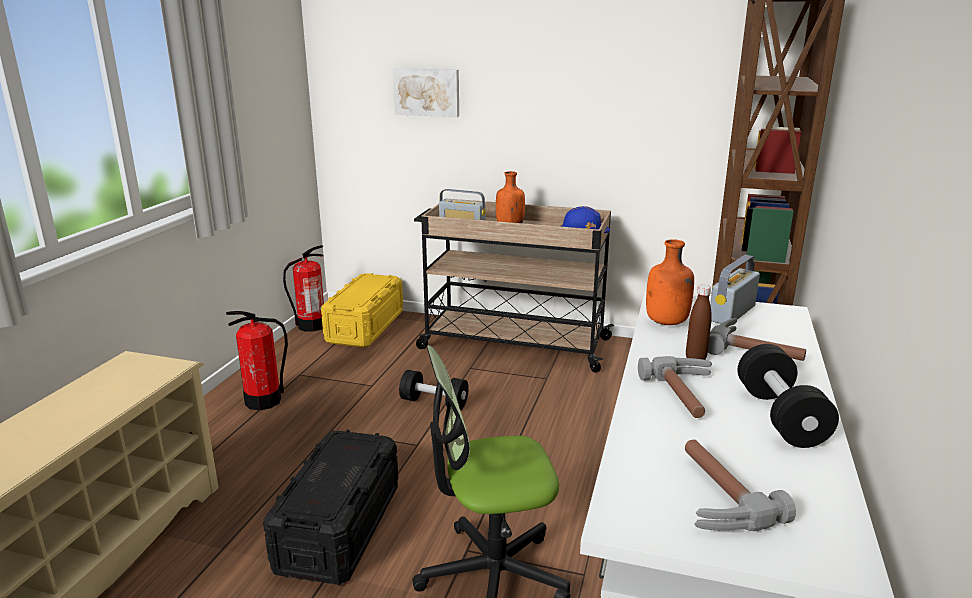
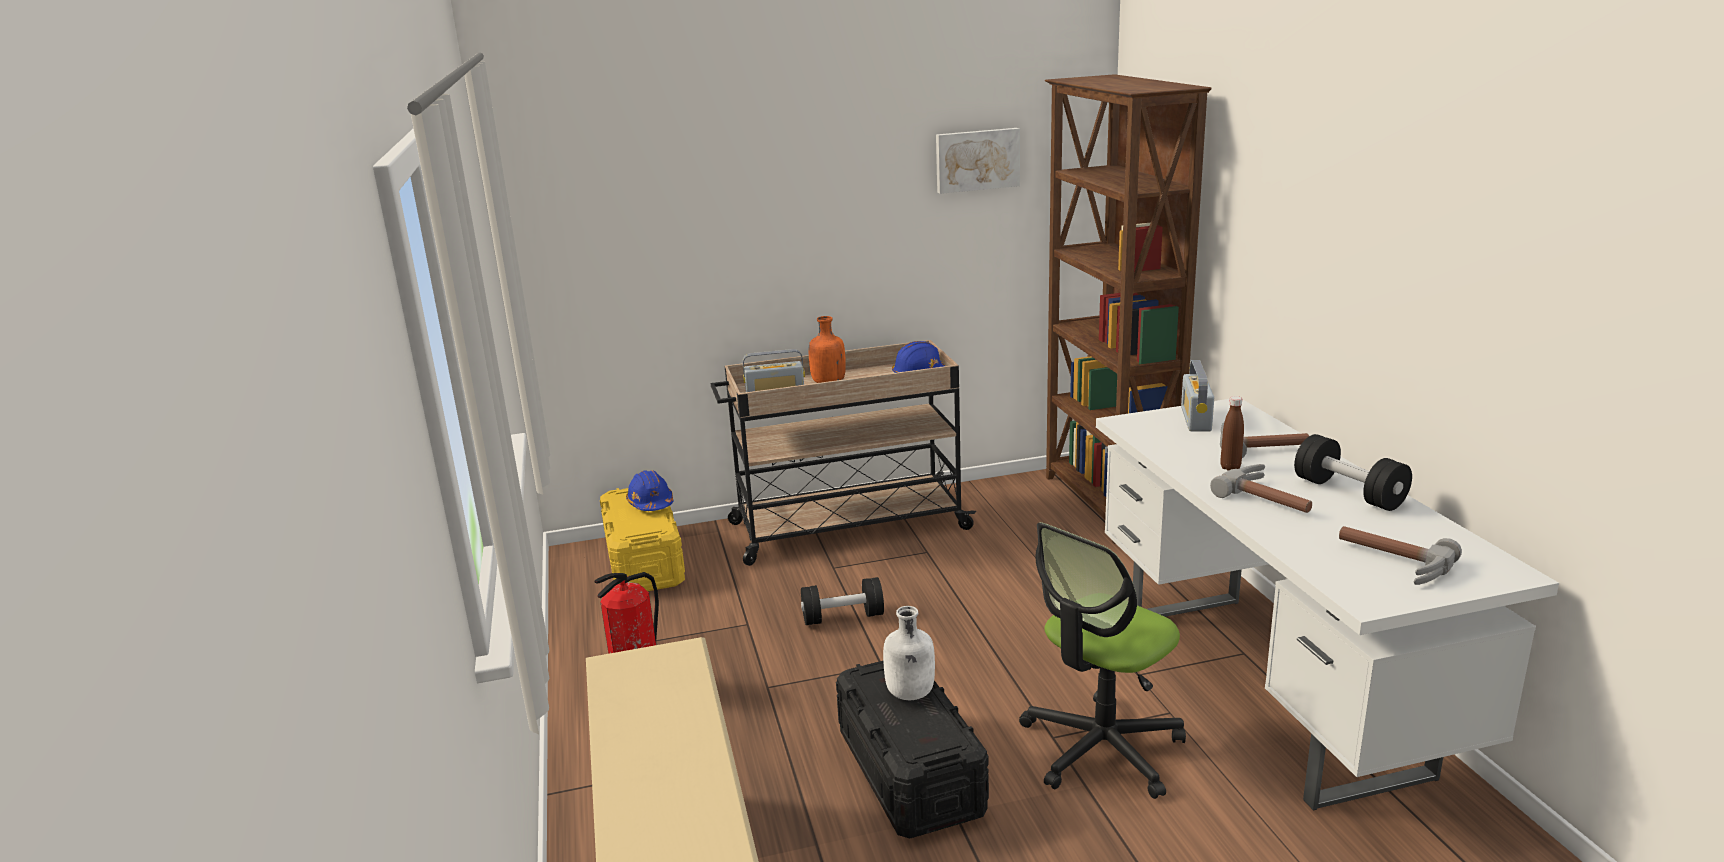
camera: 30 degrees left, 0 degrees up
(311, 326) = (569, 582): fire extinguisher -> none
(349, 464) = (910, 694): none -> white bottle
(376, 287) = (651, 503): none -> blue hard hat
(427, 92) = (679, 233): picture -> picture (976, 160)
(667, 322) = (1161, 442): orange bottle -> none

